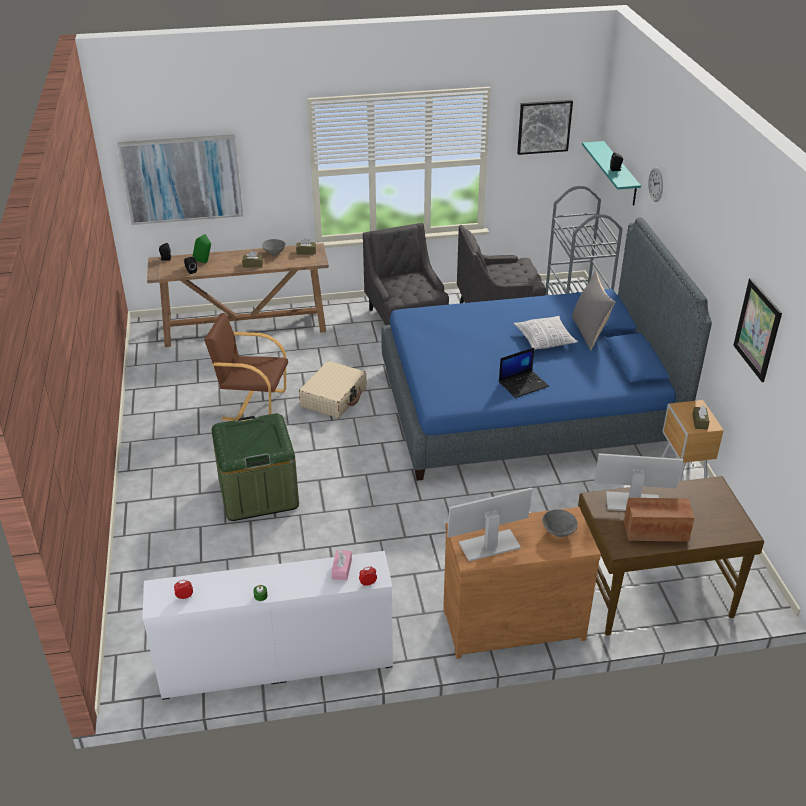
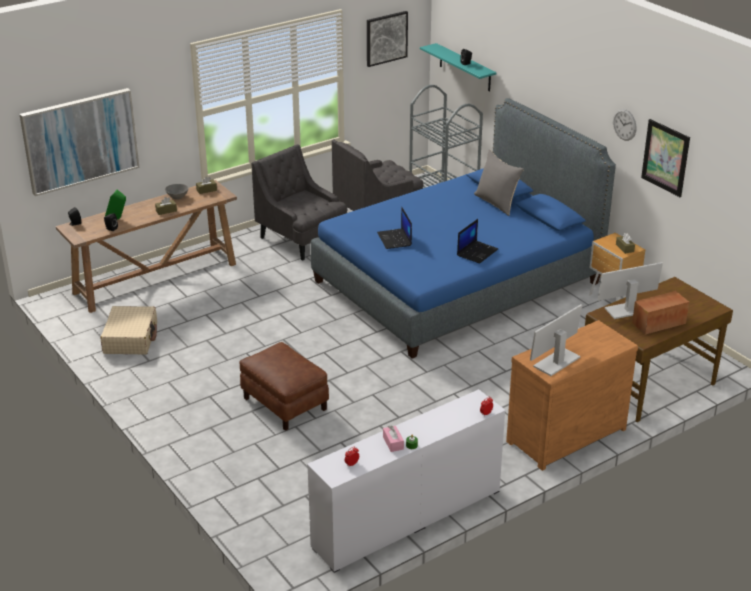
camera: 25 degrees left, 5 degrees down
(253, 404) = (219, 338): brown armchair -> none
(258, 492) = (284, 404): green storage box -> brown ottoman
(334, 397) = (288, 314): beige suitcase -> beige suitcase (131, 338)
(342, 569) = (458, 410): pink tissue box -> pink tissue box (393, 443)
(448, 348) = (395, 239): none -> laptop
(545, 340) = (467, 216): pillow -> none
(558, 532) = (598, 340): grey bowl -> none
(655, 184) = (516, 67): wall clock -> wall clock (624, 124)

